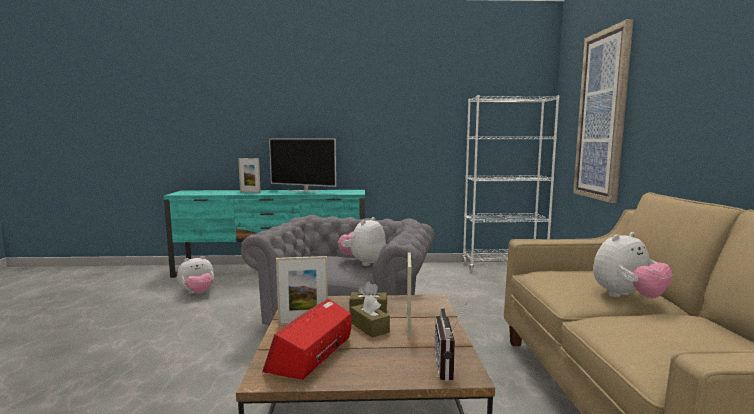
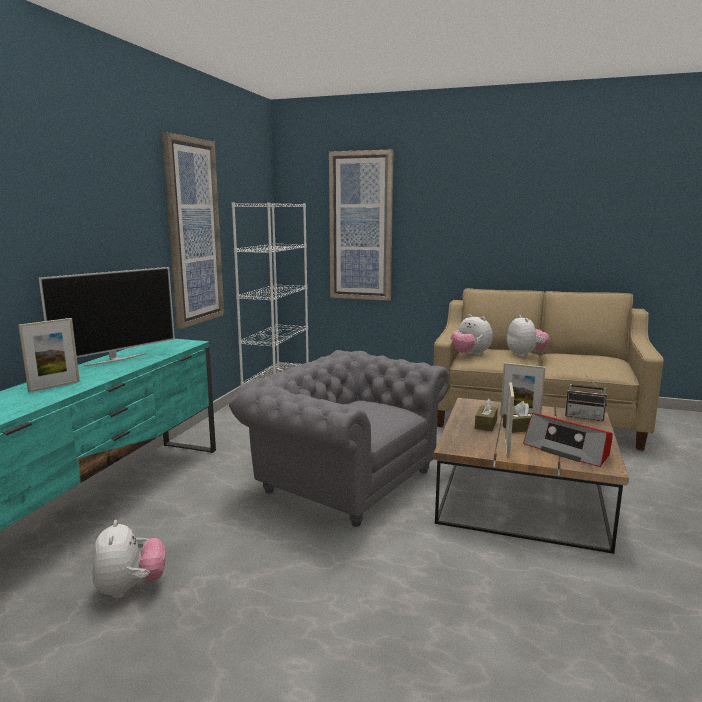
camera: 70 degrees left, 5 degrees up
(363, 262) = (372, 405): plush toy -> plush toy (470, 355)
(416, 121) = (193, 232): none -> picture

